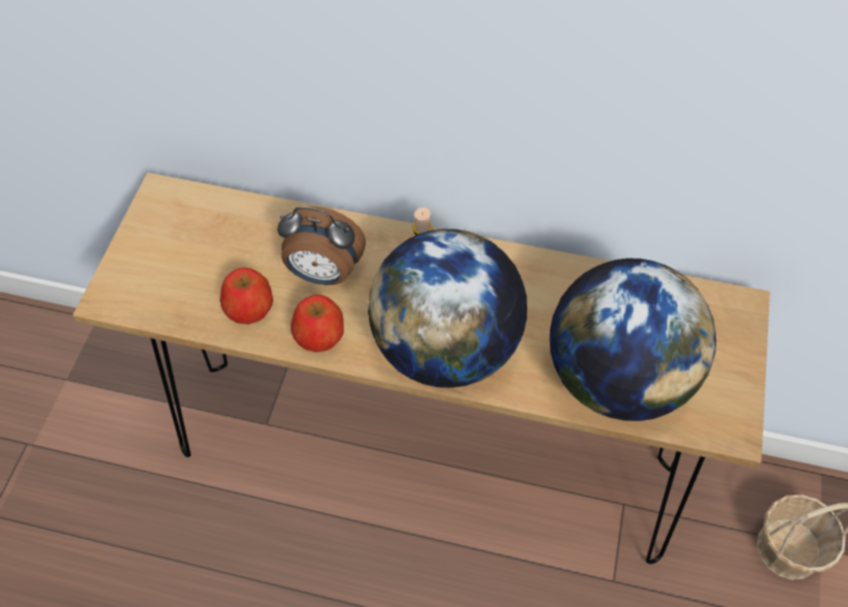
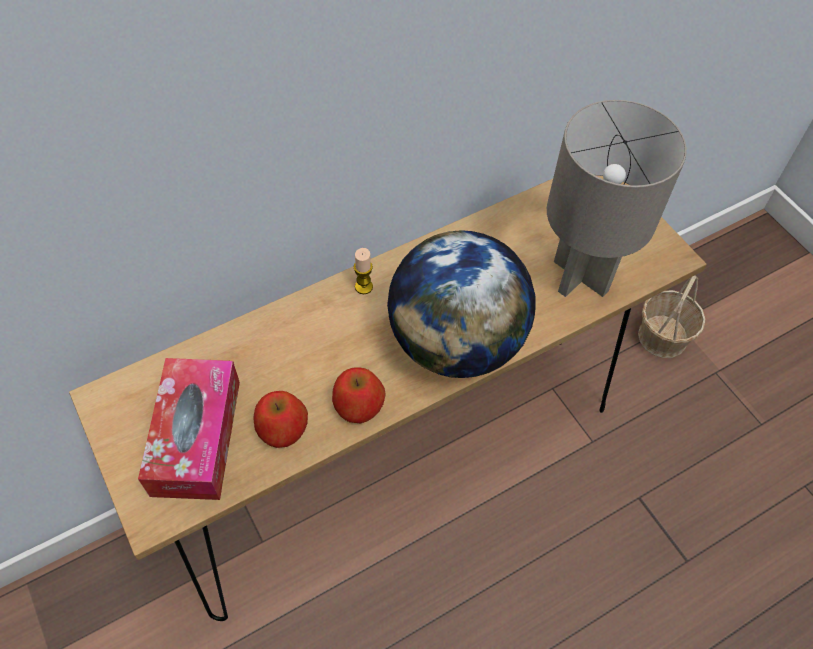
camera: 45 degrees left, 0 degrees up
(189, 267) = (196, 437): none -> tissue box
(323, 274) = (311, 359): alarm clock -> none
(617, 377) = (579, 276): globe -> grey table lamp

